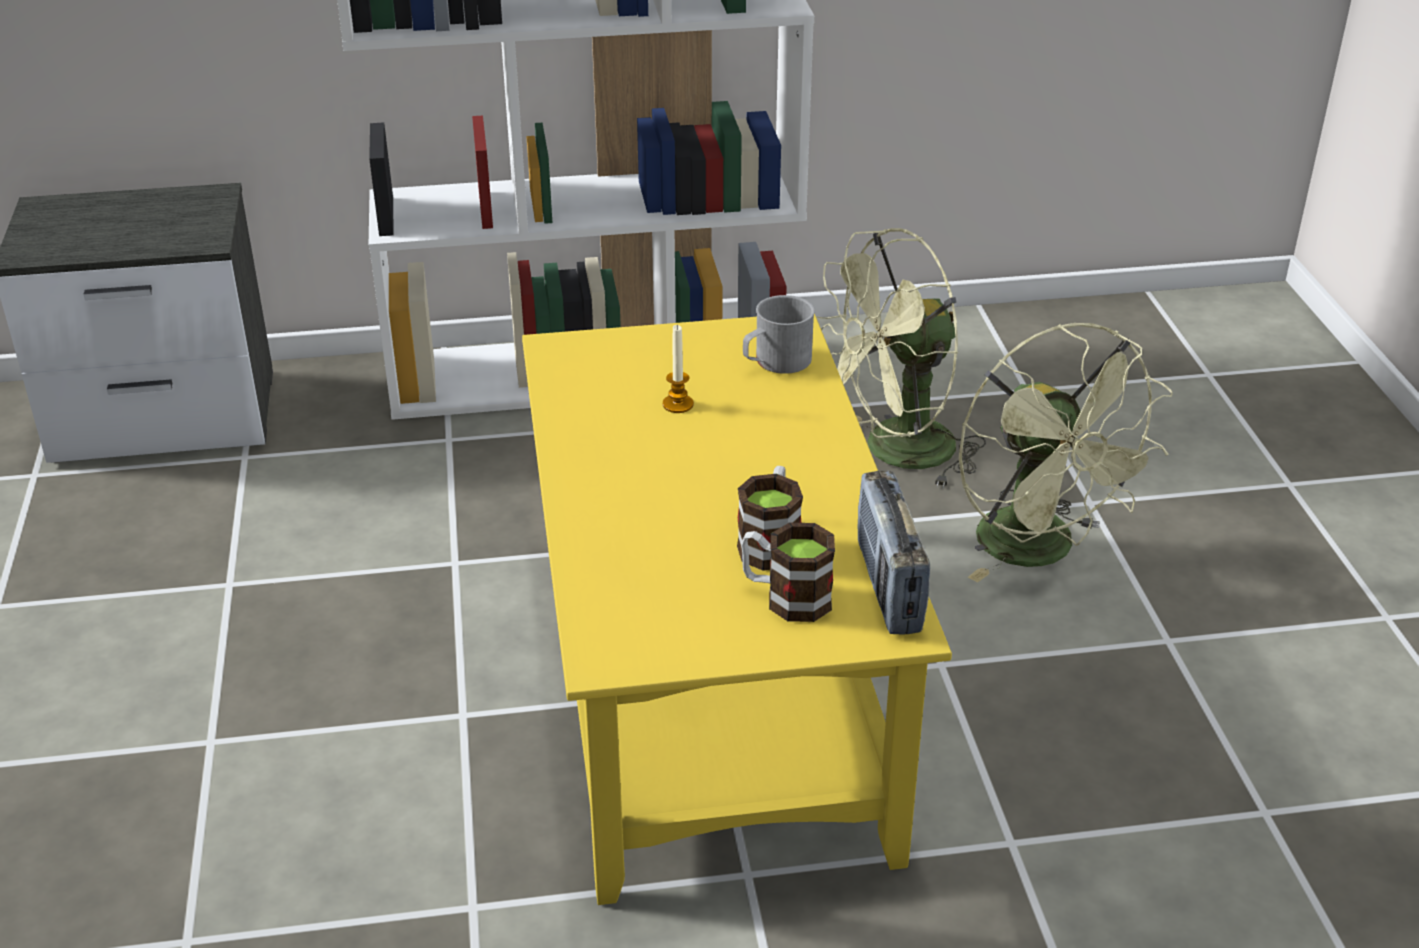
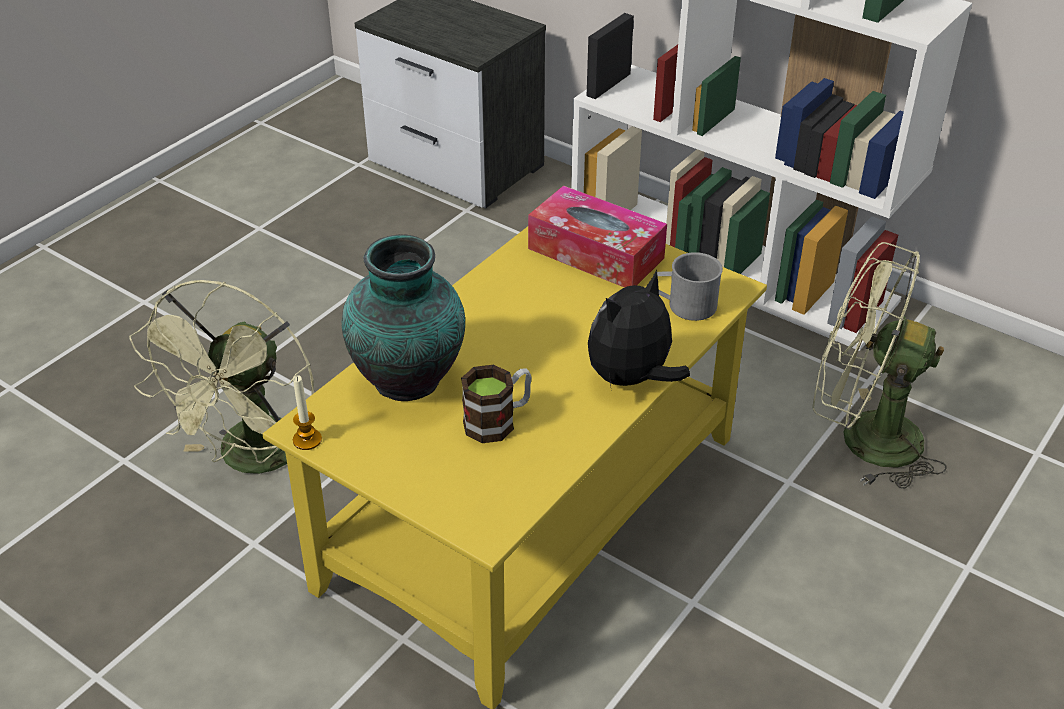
camera: 45 degrees right, 5 degrees up
(631, 361) = (596, 253): none -> tissue box
(638, 559) = (411, 380): none -> vase
(678, 404) = (580, 298): candle -> candle (307, 440)
(786, 597) = (453, 461): mug -> none
(827, 443) = (631, 379): none -> plush toy
(888, 587) = (520, 498): radio -> none
(1041, 551) = (875, 577): green fan -> green fan (254, 461)

